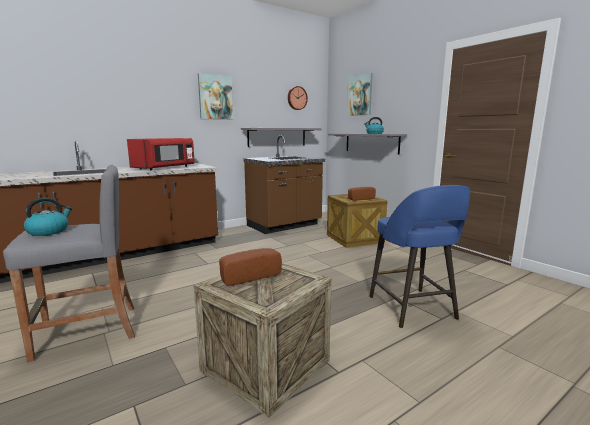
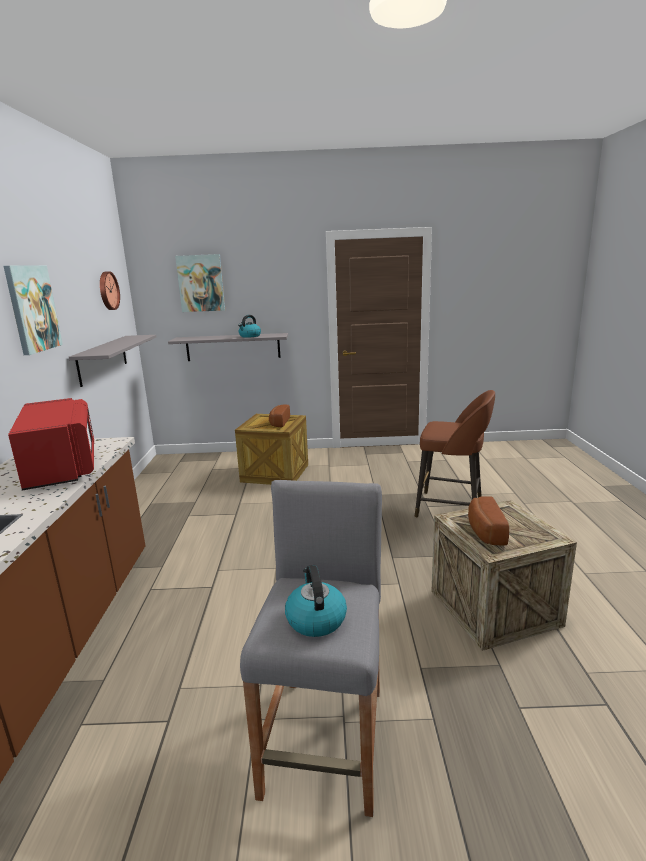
camera: 55 degrees left, 5 degrees up
(284, 225) = (160, 494): brown counter -> none
(412, 309) = (451, 508): blue stool -> brown stool

